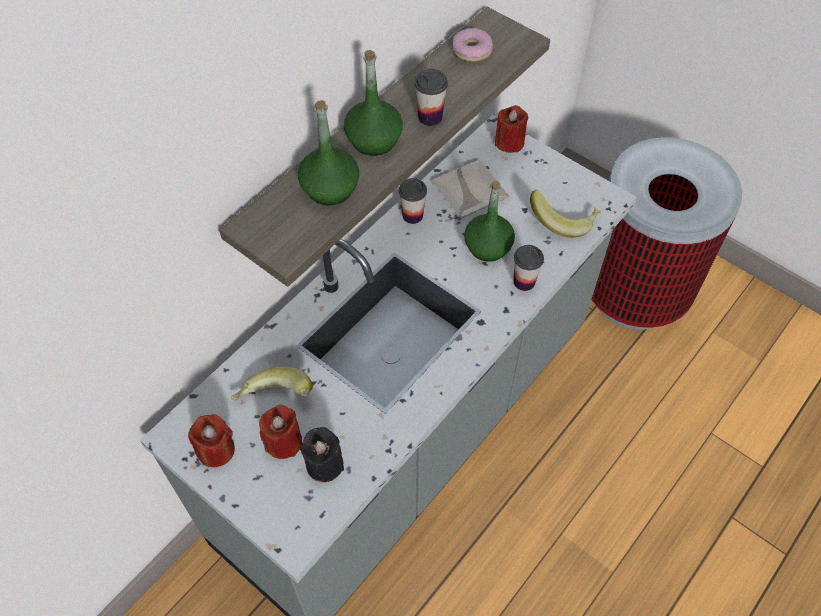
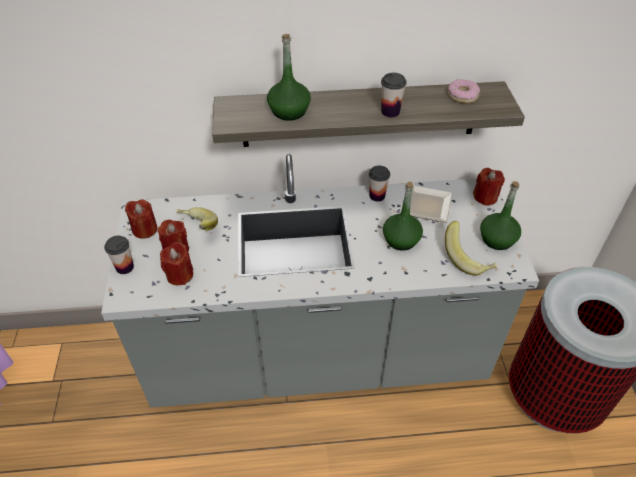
camera: 45 degrees right, 10 degrees down
(324, 464) = (180, 275): black candle -> red candle
(374, 140) = (343, 104): green bottle -> green bottle (497, 239)
(524, 282) = (400, 272): cup -> cup (125, 267)

